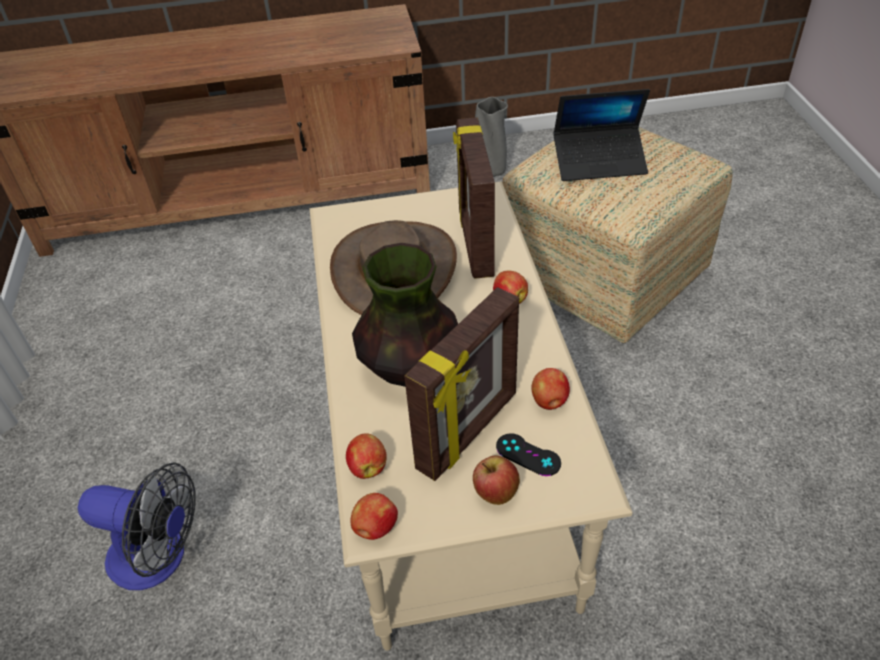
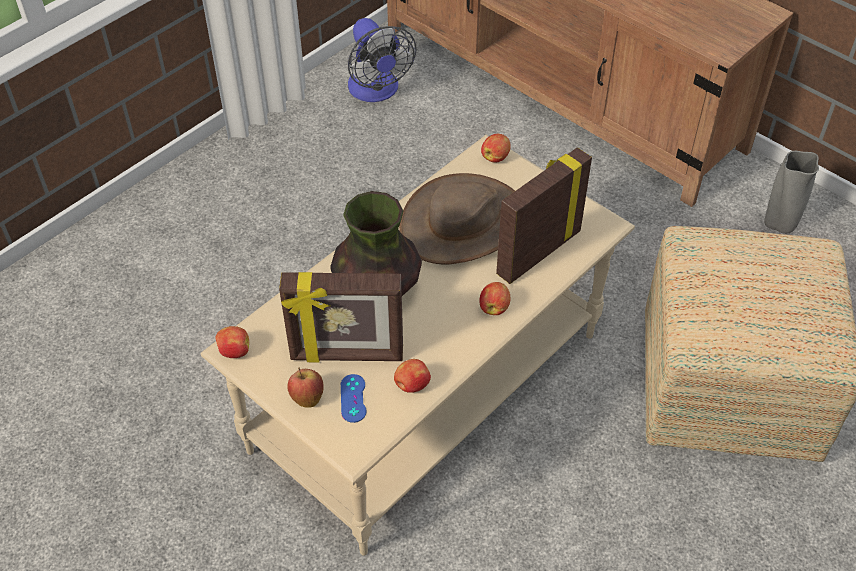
camera: 50 degrees right, 5 degrees up
(159, 558) = (217, 286): fan -> fan (376, 91)
(368, 466) = (276, 319): apple -> apple (495, 157)
(528, 455) = (353, 398): black game controller -> blue game controller
(599, 162) = (748, 278): laptop -> none

